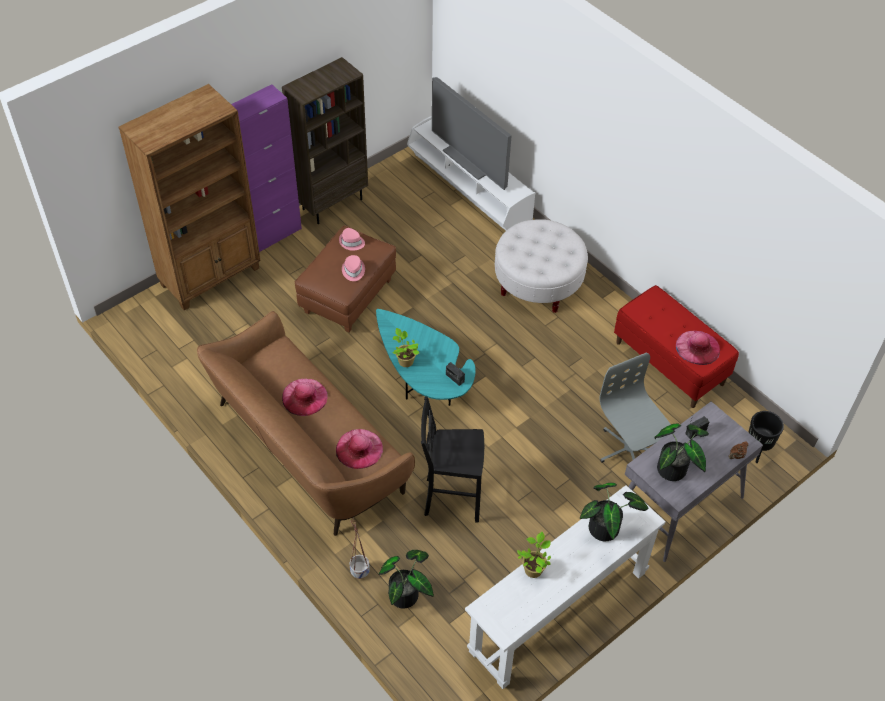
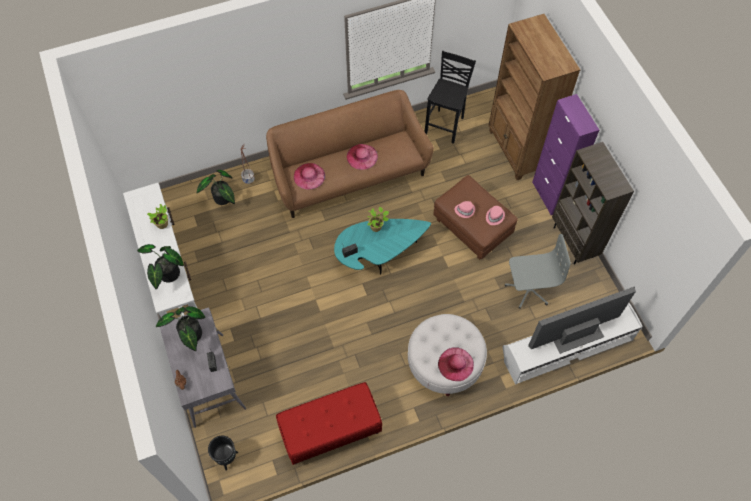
camera: 110 degrees right, 10 degrees up
(451, 498) = (277, 242): black stool -> black stool (445, 125)
(629, 450) = (266, 366): grey office chair -> grey office chair (528, 289)
(697, 347) = (305, 424): pink hat -> pink hat (455, 364)

